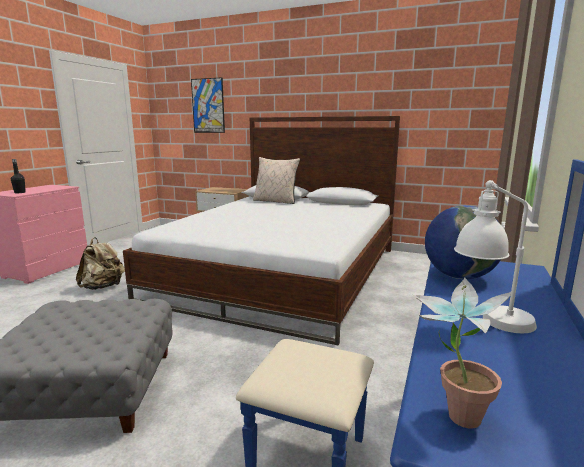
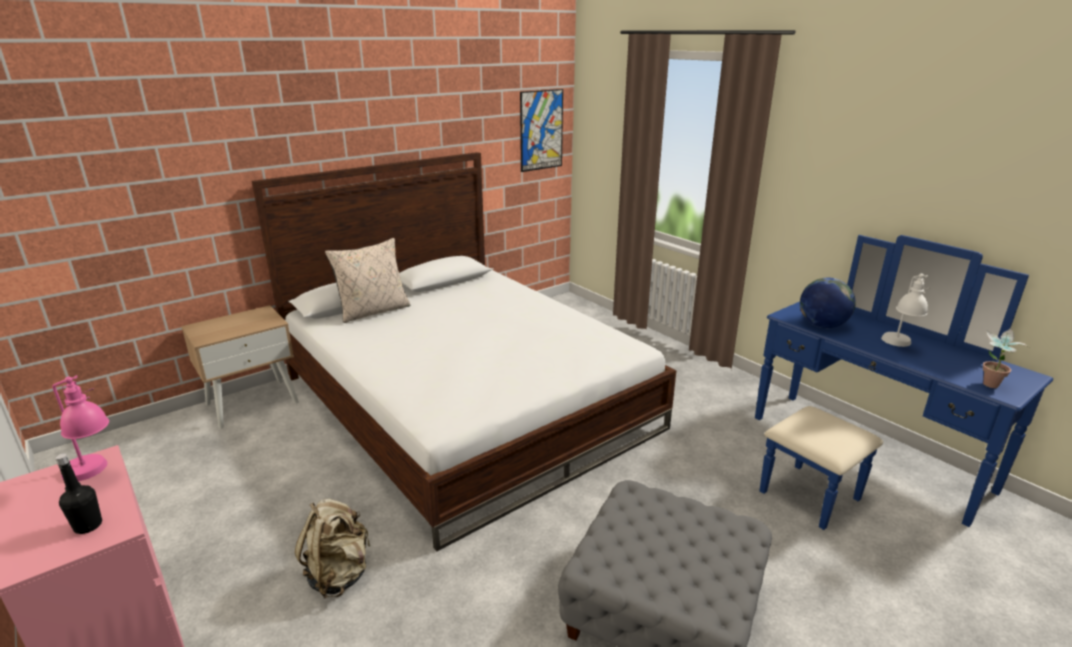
camera: 60 degrees left, 10 degrees up
(56, 188) = (95, 474): none -> pink table lamp
(208, 106) = (135, 168): picture -> picture (541, 130)

